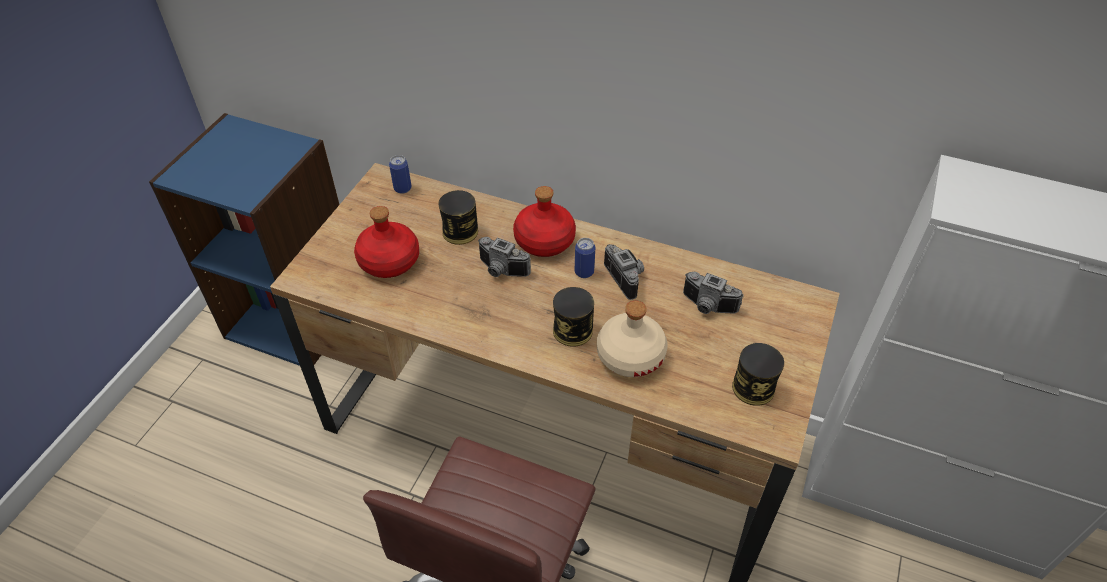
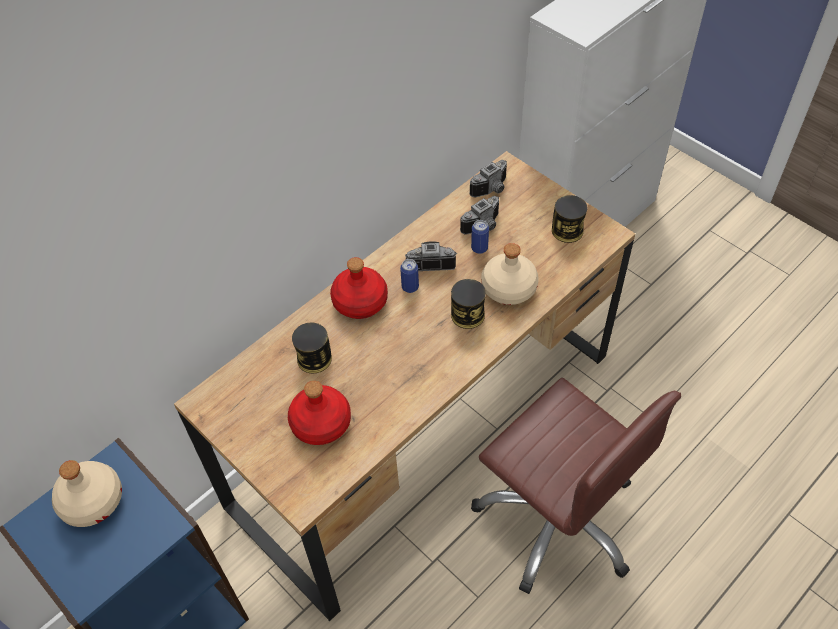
camera: 65 degrees left, 5 degrees up
(259, 149) = (93, 501): none -> beige bottle
(402, 188) = (228, 389): can -> can (479, 248)
(500, 271) = (379, 343): camera -> camera (492, 189)

